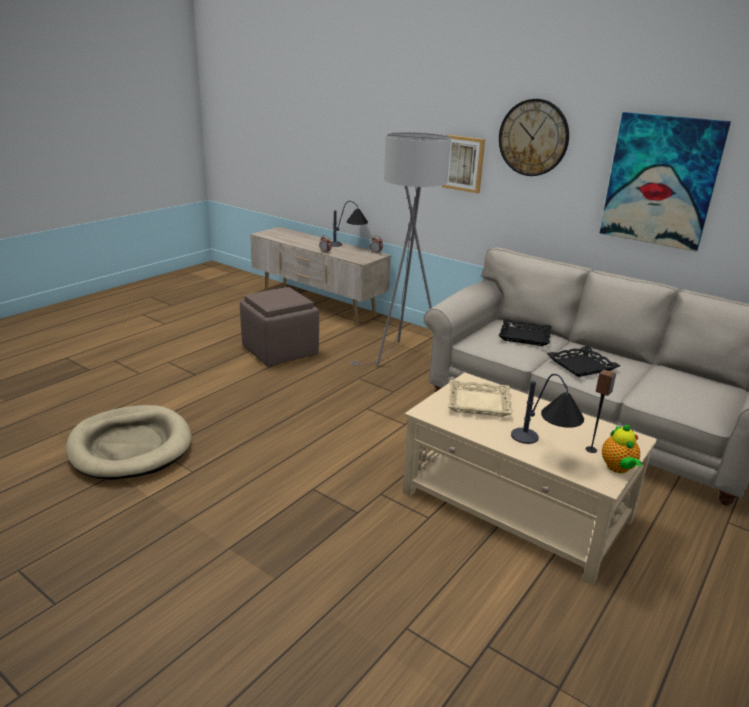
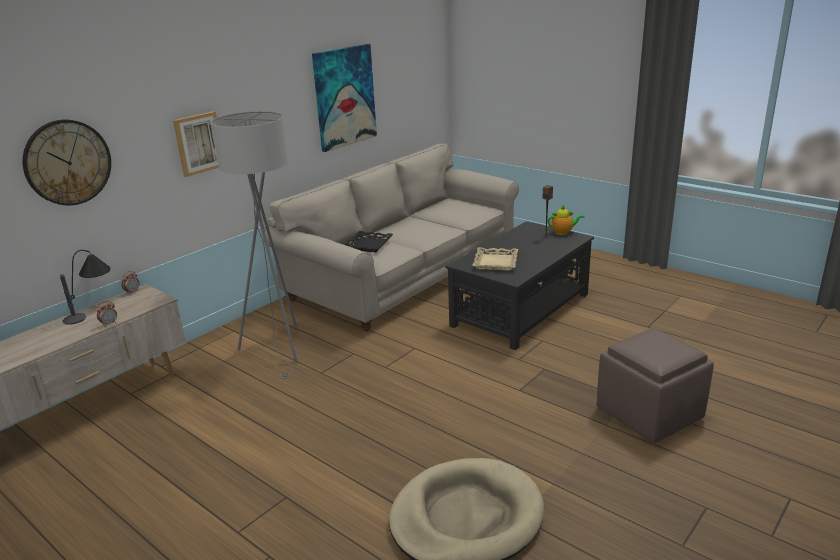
camera: 85 degrees left, 0 degrees up
(280, 352) = (237, 430): brown ottoman -> brown ottoman (650, 413)
(516, 507) = (521, 309): beige coffee table -> black coffee table
(533, 138) = (255, 95): wall clock -> wall clock (67, 162)
(543, 450) = (552, 248): table lamp -> none
(581, 365) = (417, 233): black tray -> none

